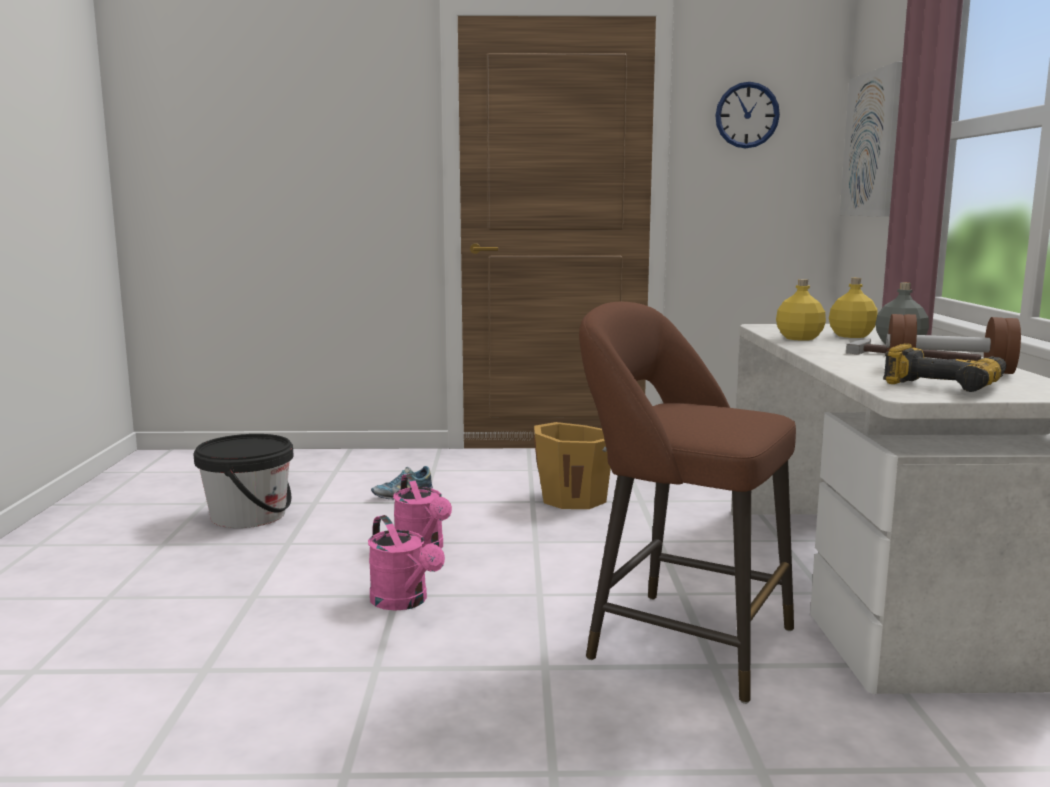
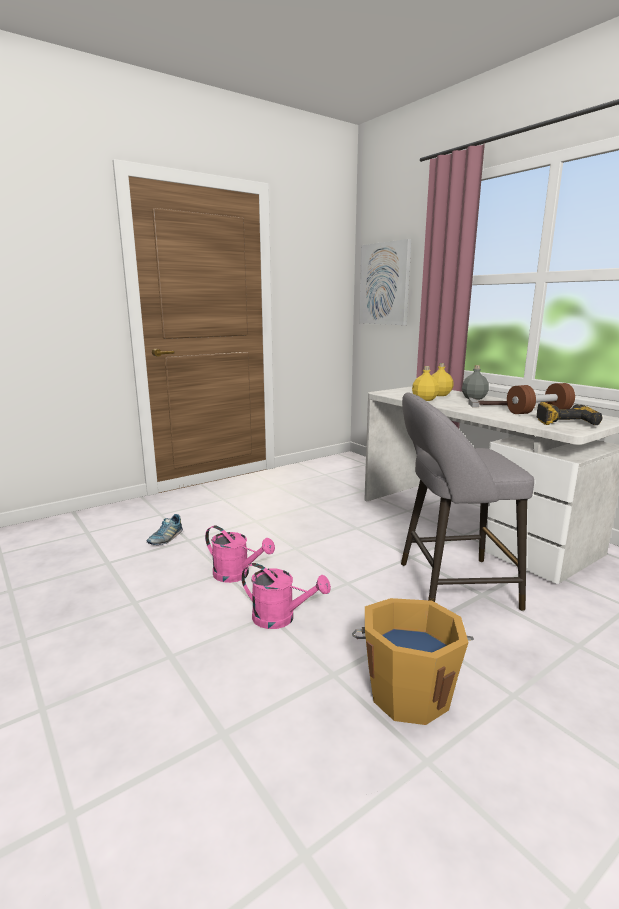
camera: 35 degrees left, 5 degrees up
(248, 516) = (68, 589): black bucket -> none
(575, 498) = (276, 512): orange bucket -> orange bucket (409, 692)
(680, 641) = (450, 586): brown stool -> grey stool
(747, 115) = (309, 263): wall clock -> none

